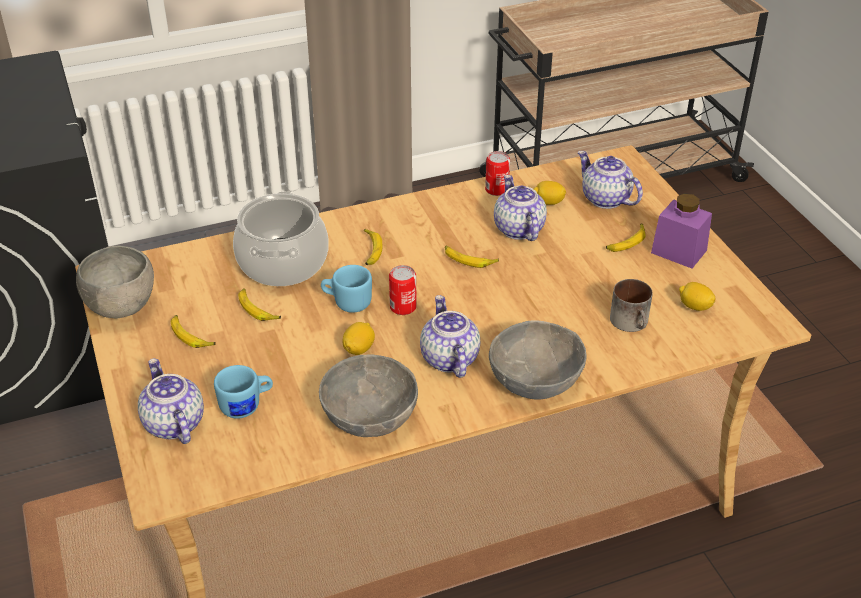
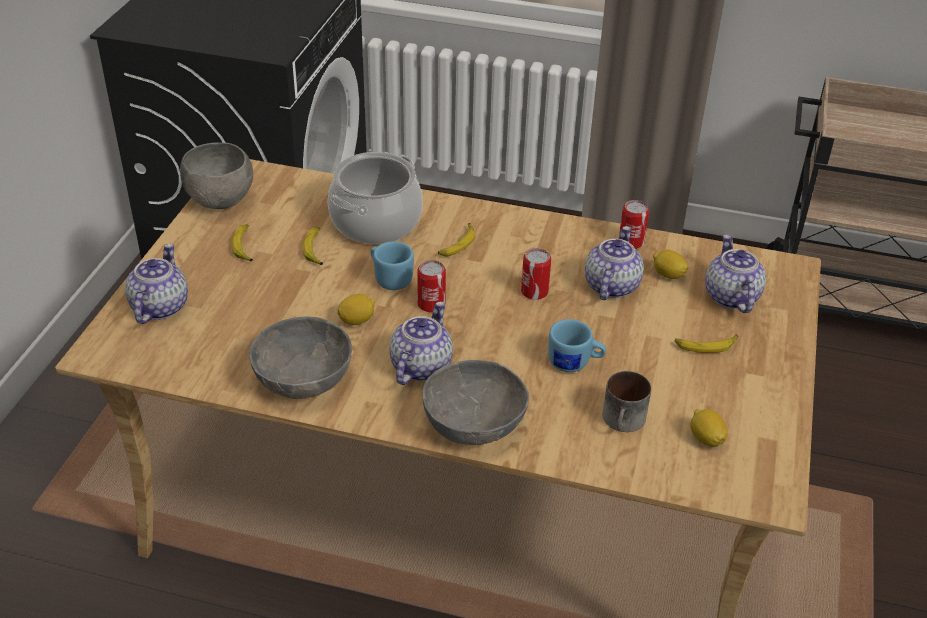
camera: 35 degrees right, 0 degrees up
(247, 406) = (224, 321): blue mug -> blue mug (575, 364)
(469, 260) = (534, 292): banana -> can
(679, 251) = (751, 380): purple jar -> none

